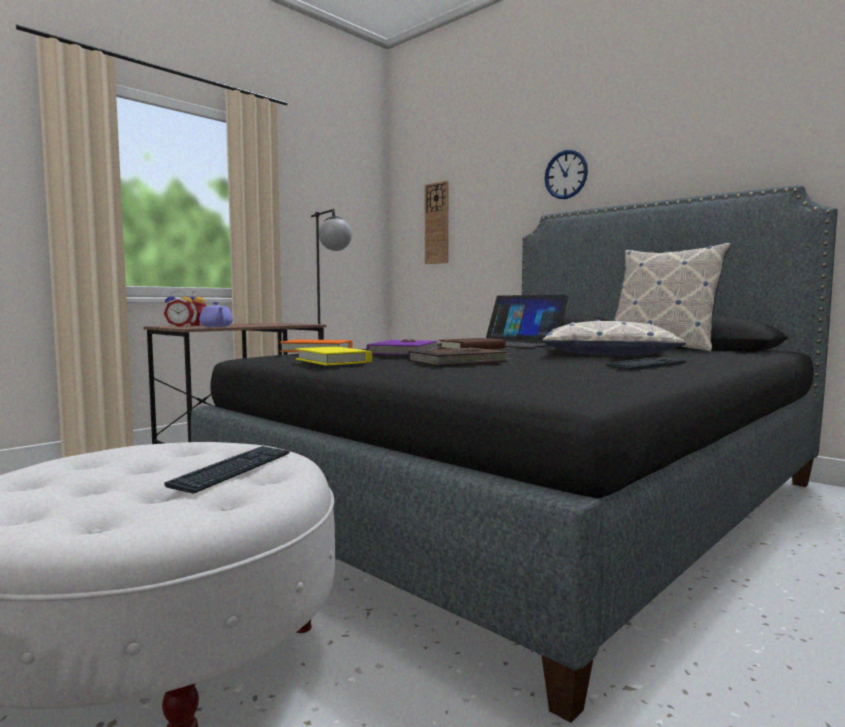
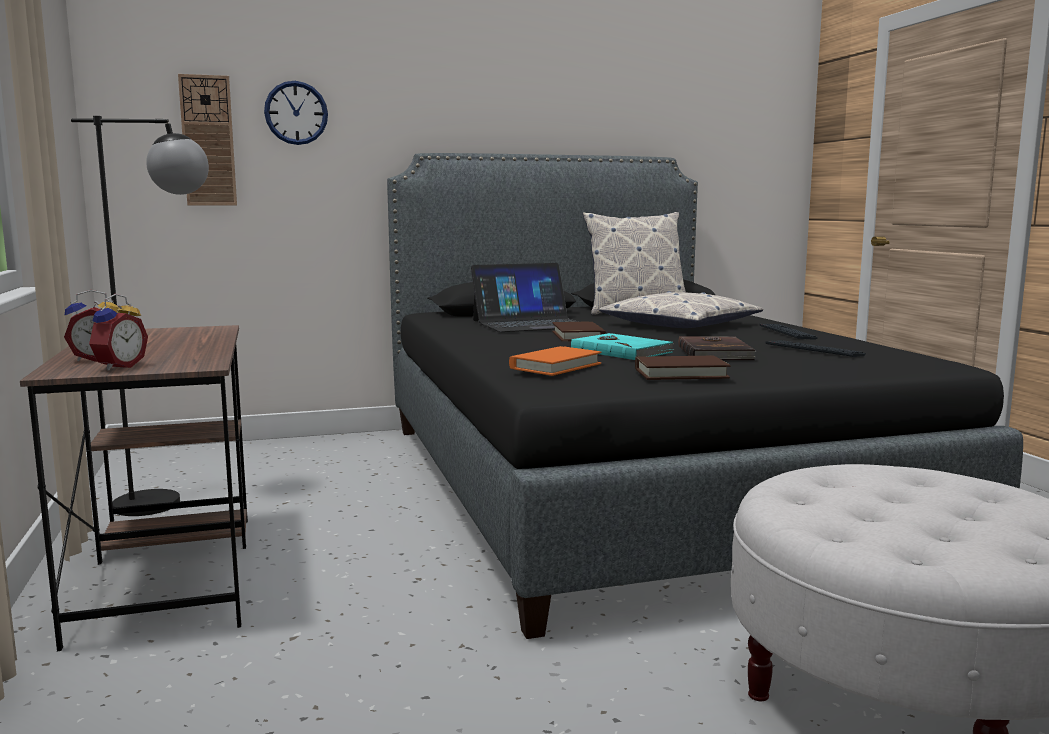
camera: 60 degrees left, 5 degrees up
(216, 326) = (195, 356): purple teapot -> none
(233, 470) = (907, 484): keyboard -> keyboard (813, 350)
(333, 361) = (680, 373): yellow book -> brown book
(405, 351) = (621, 351): purple book -> turquoise book
(566, 174) = (434, 104): wall clock -> wall clock (296, 113)

